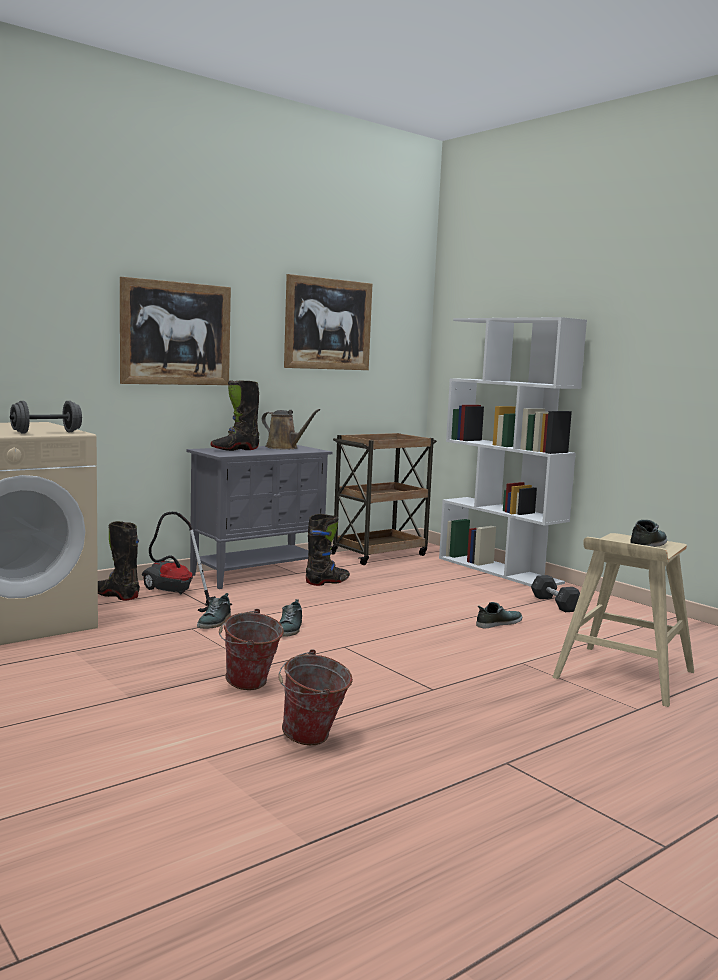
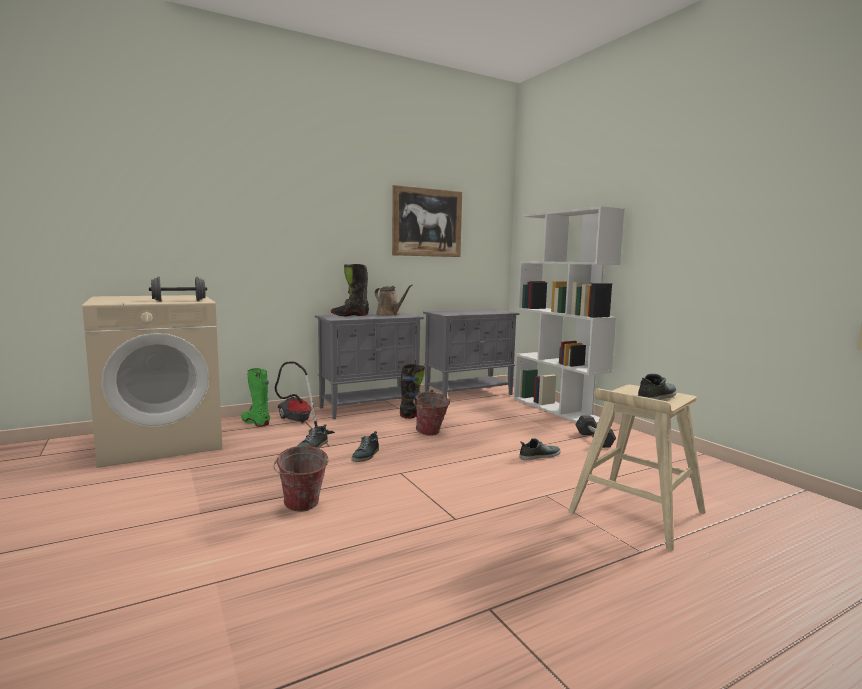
camera: 10 degrees right, 0 degrees up
(116, 595) = (255, 423): black boot -> green boot
(176, 333) = (304, 230): picture -> none
(312, 740) = (321, 568): bucket -> bucket (430, 434)
(380, 554) = (469, 394): brown cart -> grey cabinet

